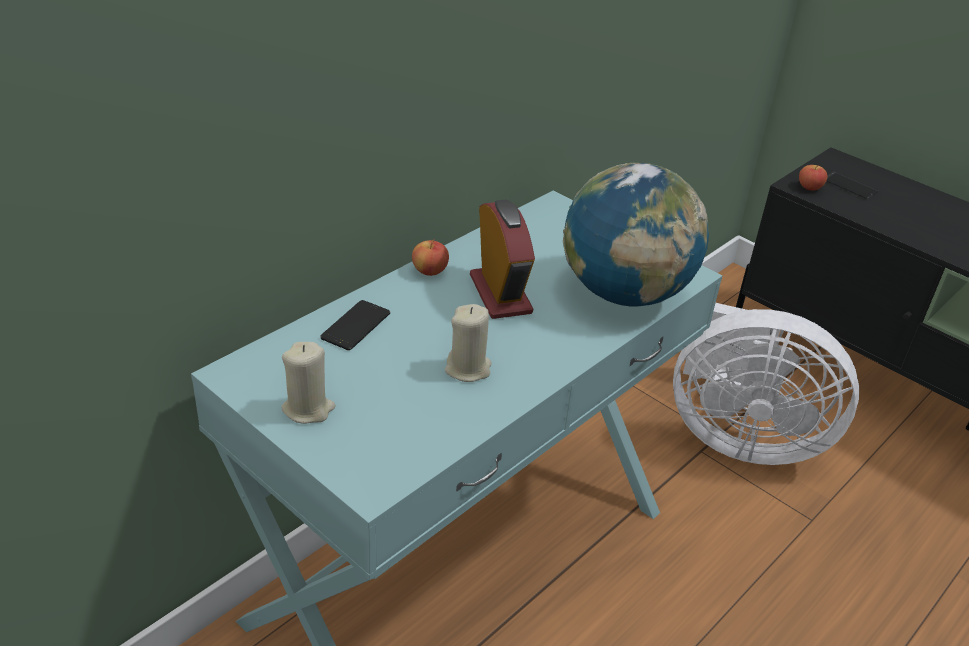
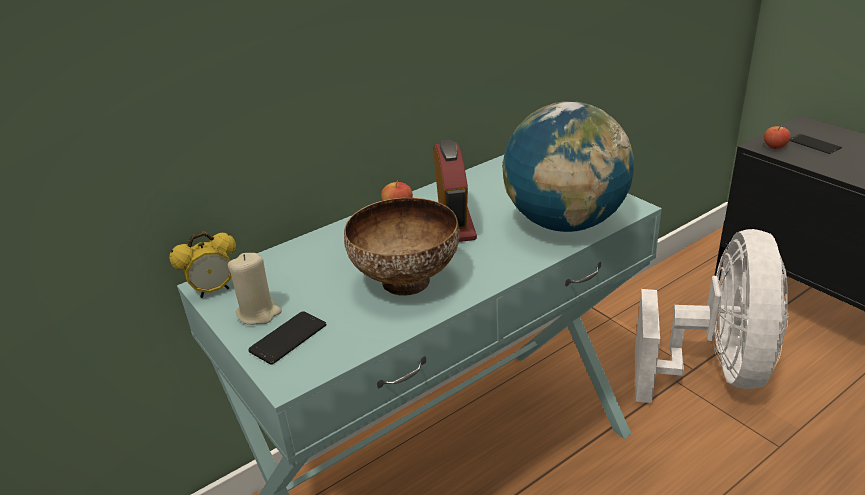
camera: 15 degrees right, 5 degrees down
(242, 380) = (214, 290): none -> alarm clock
(355, 326) = (321, 250): phone -> phone (288, 338)
(468, 369) = (406, 283): beige candle -> bowl
(739, 437) = (714, 370): white fan -> white fan turned 105 degrees counterclockwise

